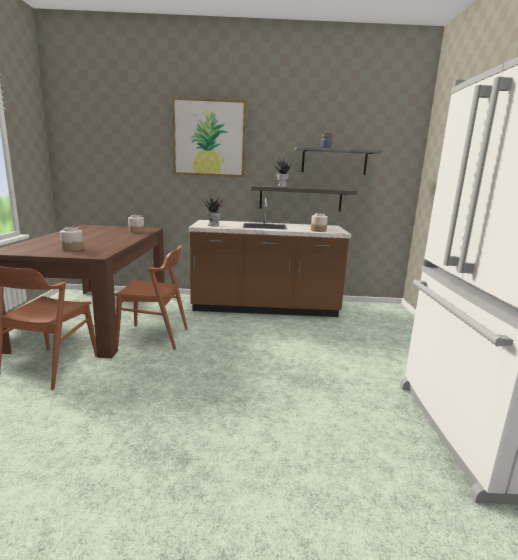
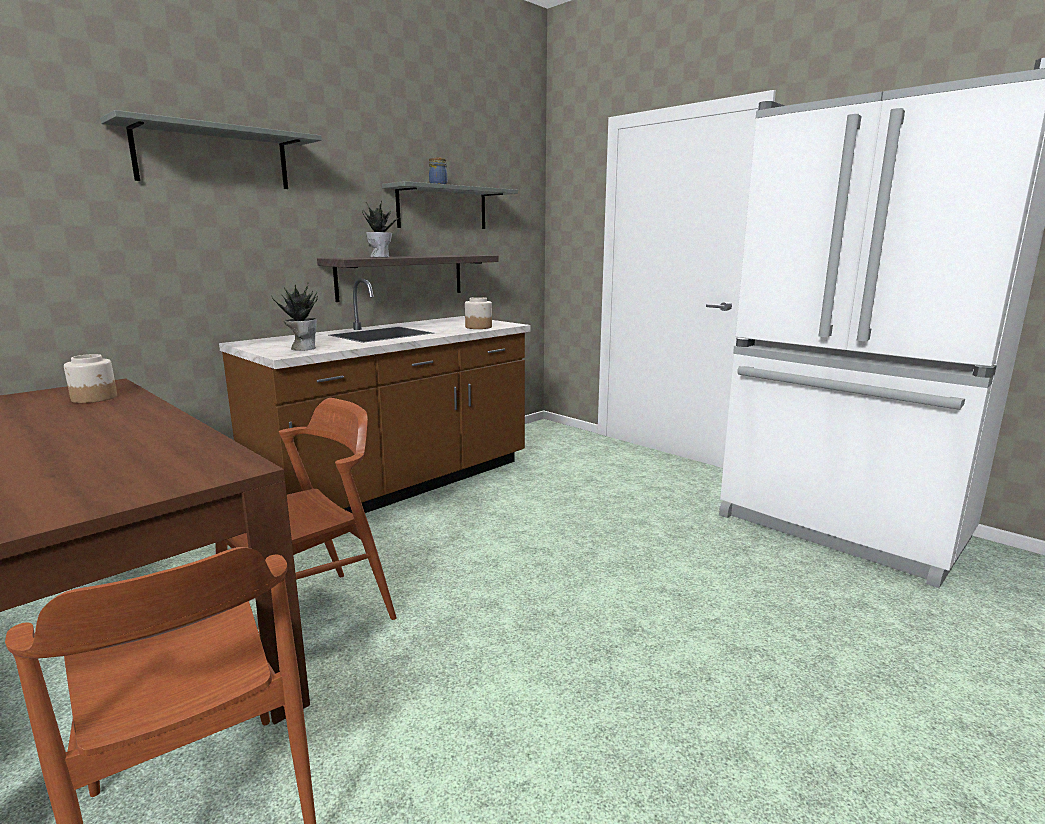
camera: 45 degrees left, 0 degrees up
(72, 249) = (101, 476): jar -> none
(209, 138) = (213, 158): picture -> grey shelf

